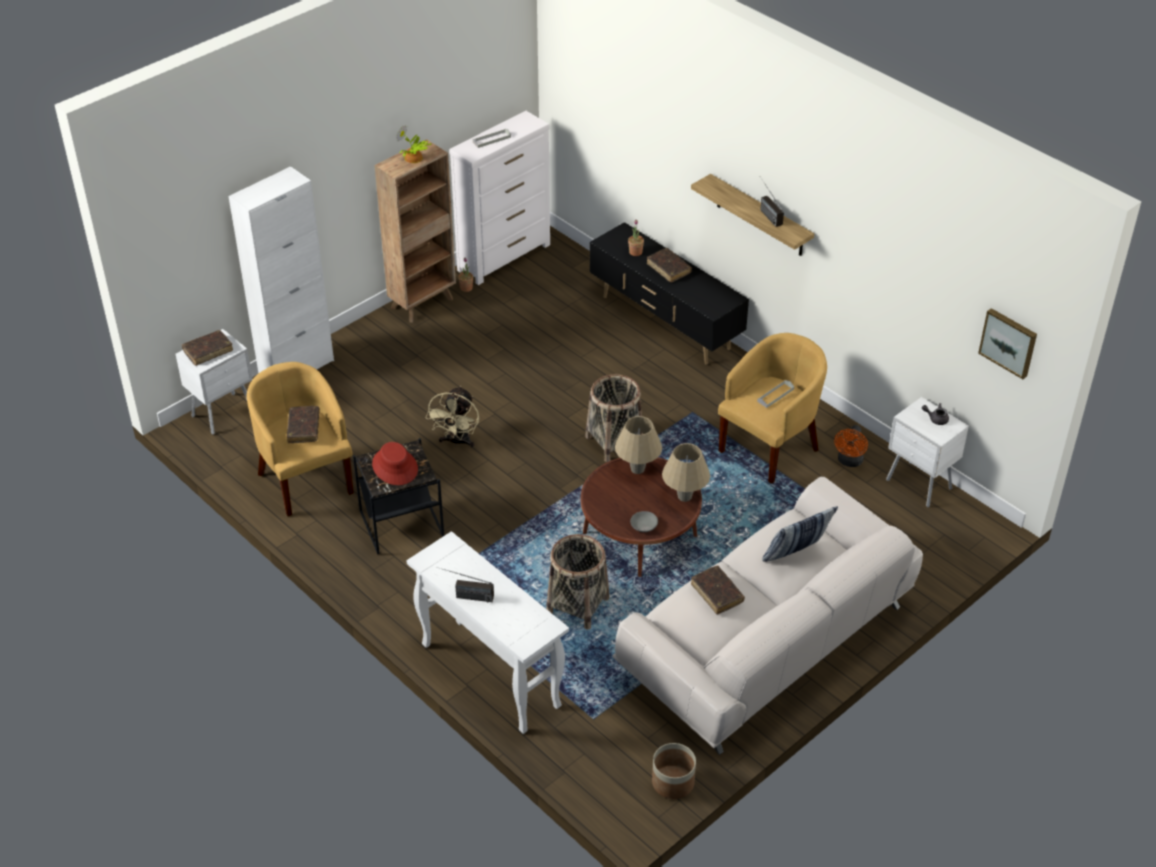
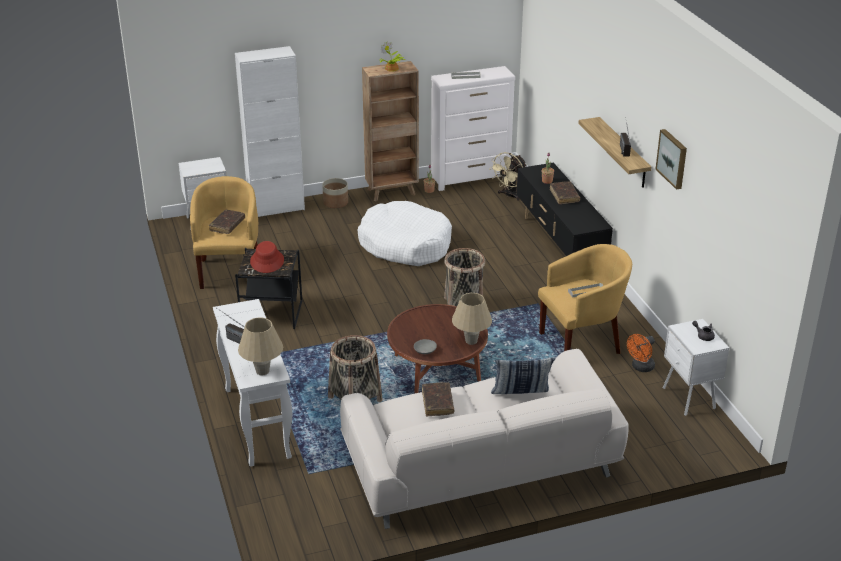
camera: 25 degrees right, 10 degrees down
(208, 351) = (199, 166): brown book -> none
(457, 442) = (349, 276): beige fan -> beige fan (509, 195)
(491, 376) = (405, 245): none -> white dog bed
(637, 469) = (449, 315): beige table lamp -> beige table lamp (262, 371)
(673, 782) = (334, 535): planter -> planter (335, 203)
(1009, 342) = (758, 266): picture -> picture (673, 158)

